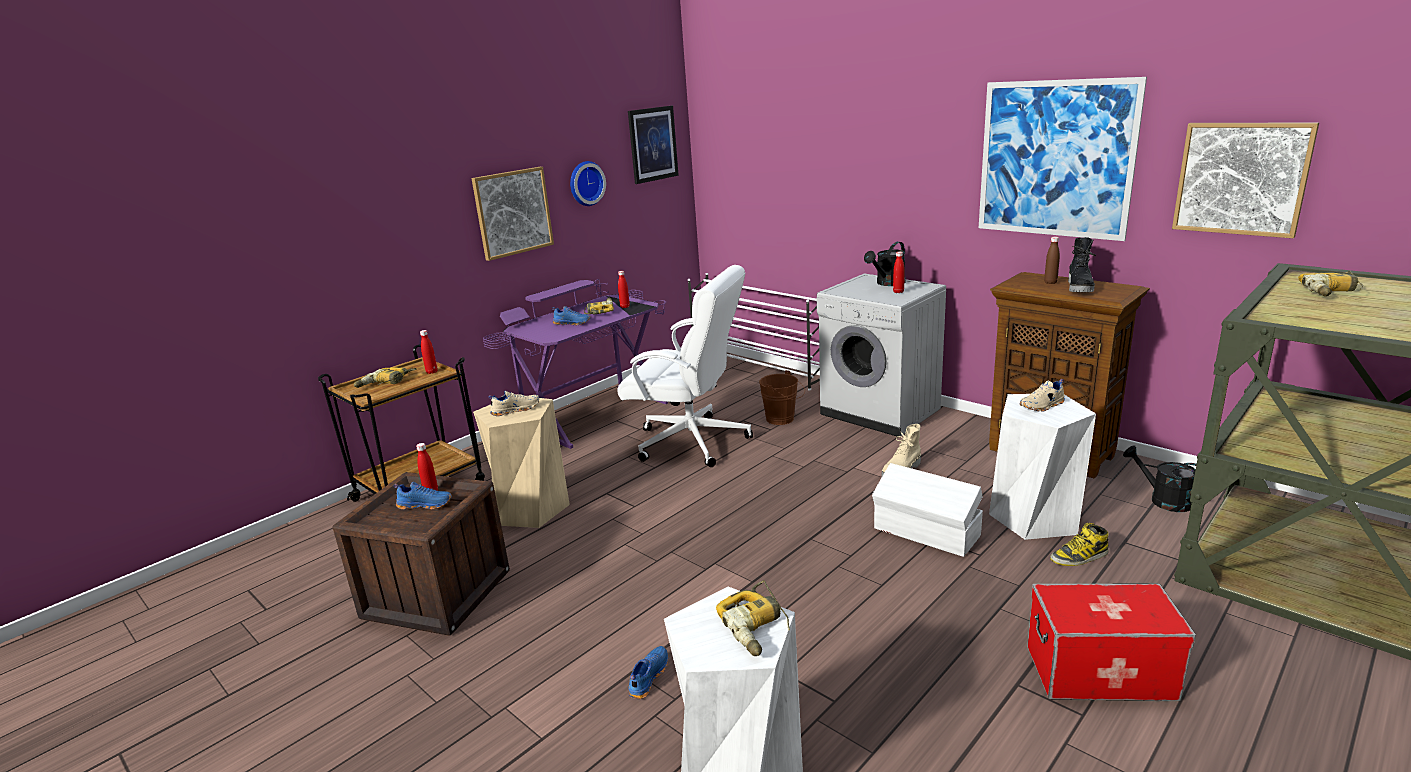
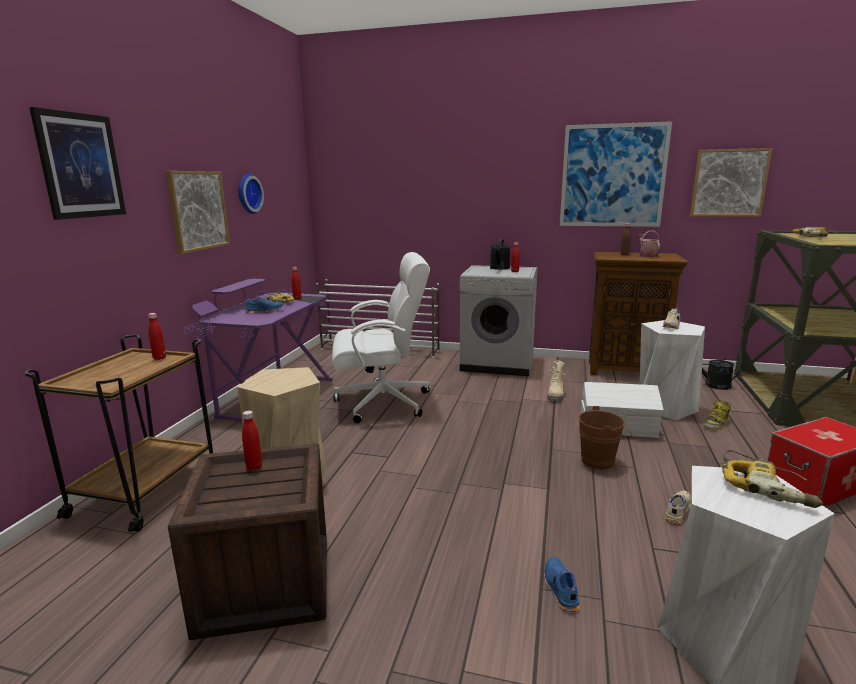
camera: 30 degrees left, 5 degrees down
(385, 383) = (112, 372): power drill -> none
(425, 504) = (262, 479): blue shoe -> none
(515, 409) = (283, 379): beige shoe -> beige shoe (676, 511)
(653, 144) = (288, 170): picture -> picture (80, 166)
(783, 419) = (436, 377): brown bucket -> brown bucket (601, 462)
(1080, 288) = (646, 255): black boot -> watering can

